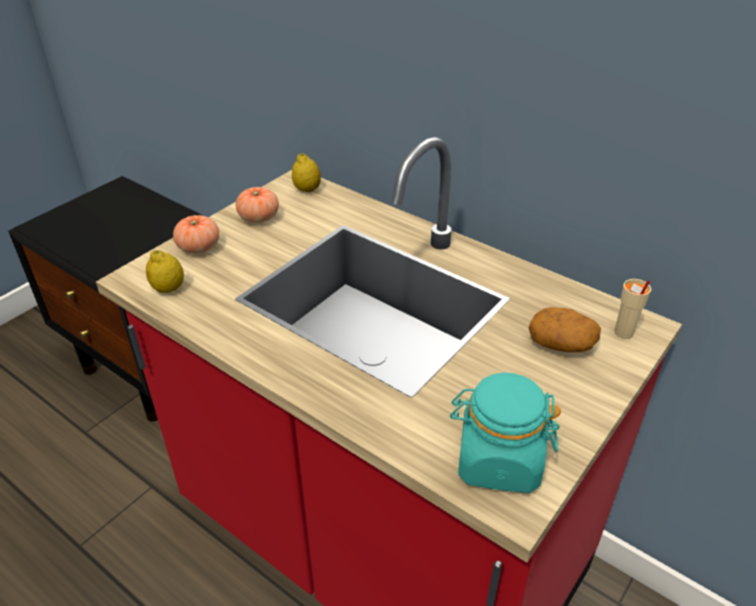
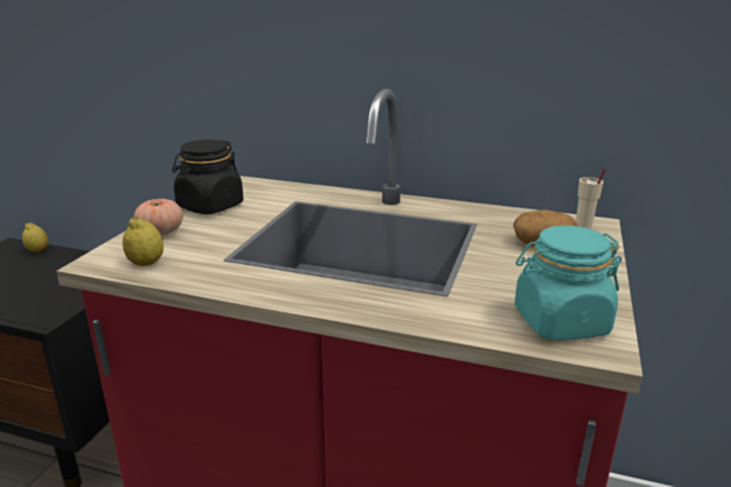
camera: 20 degrees left, 15 degrees down
(259, 217) = (210, 206): tomato -> black jar
(307, 189) = (245, 185): lemon -> lemon (38, 251)

